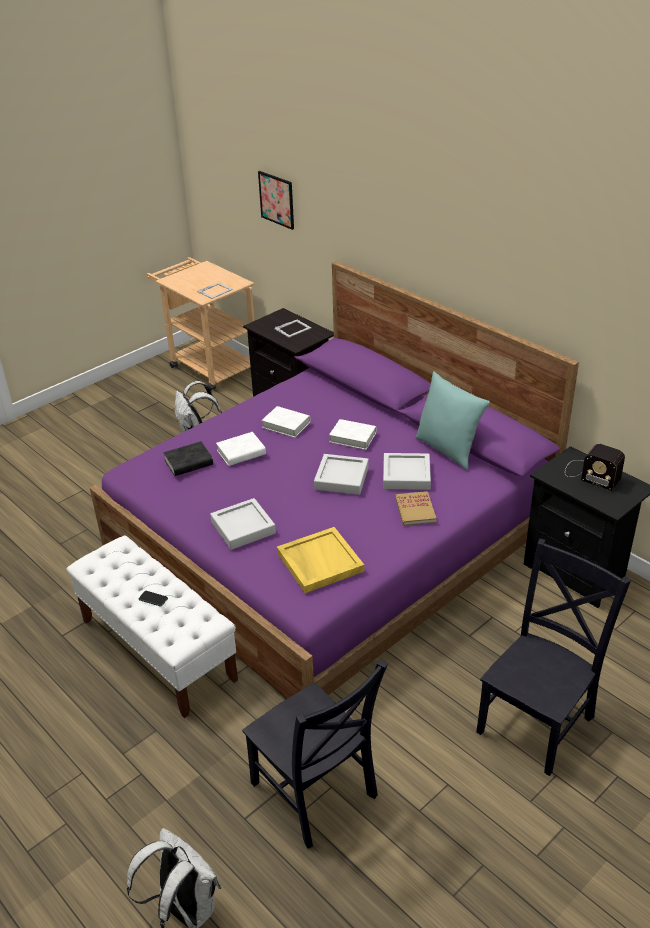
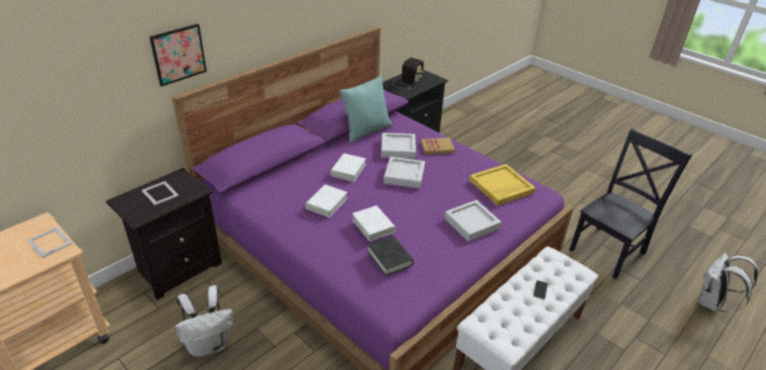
camera: 95 degrees left, 0 degrees up
(276, 199) = (61, 89): picture -> picture (178, 54)
(538, 721) = (526, 169): black chair -> none

